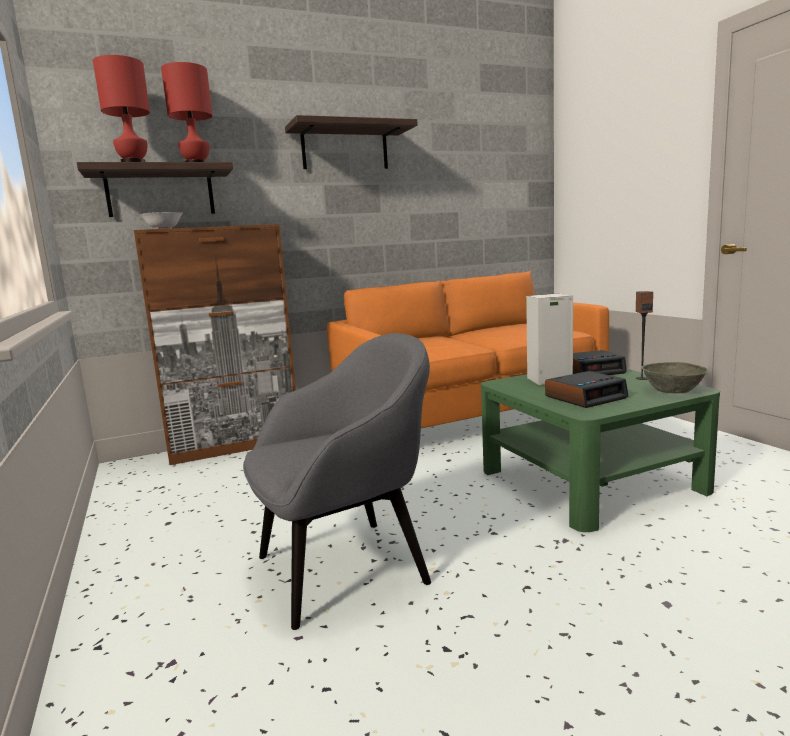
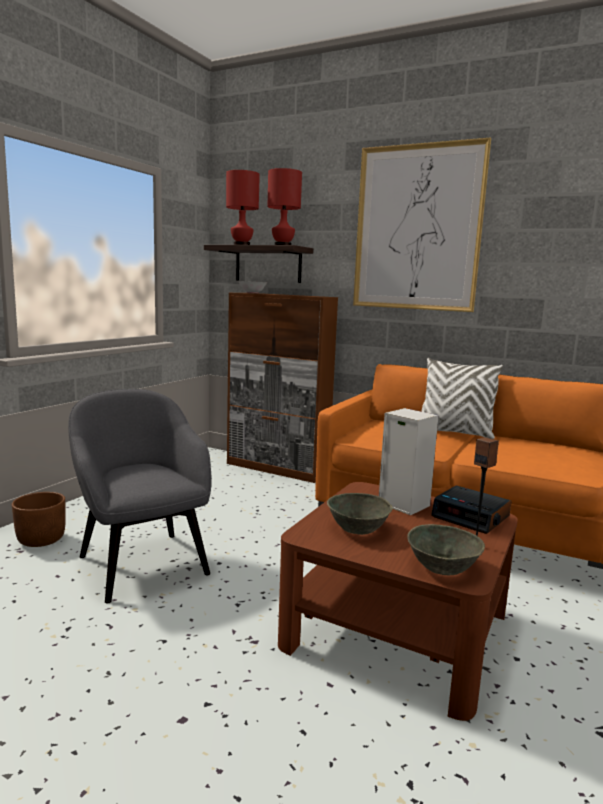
camera: 50 degrees right, 0 degrees up
(164, 636) = (41, 540): none -> brown planter
(345, 148) = (417, 228): shelf -> picture
(345, 567) = (142, 563): grey armchair -> grey armchair turned 150 degrees counterclockwise
(444, 336) = (455, 433): none -> white pillow
(585, 397) = (359, 528): alarm clock -> grey bowl
(590, 480) = (398, 628): green coffee table -> brown coffee table

